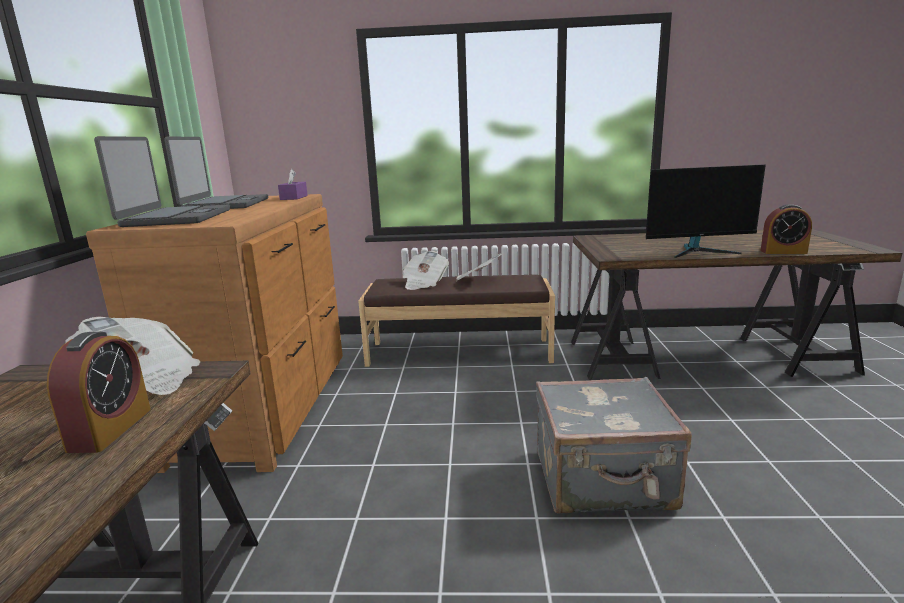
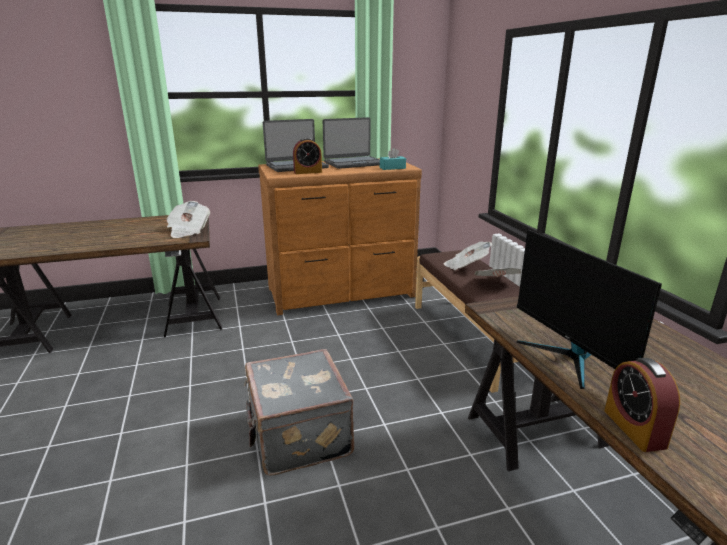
camera: 70 degrees right, 5 degrees up
(110, 429) = (146, 238): alarm clock -> alarm clock (308, 172)
(294, 197) = (392, 168): purple tissue box -> turquoise tissue box

